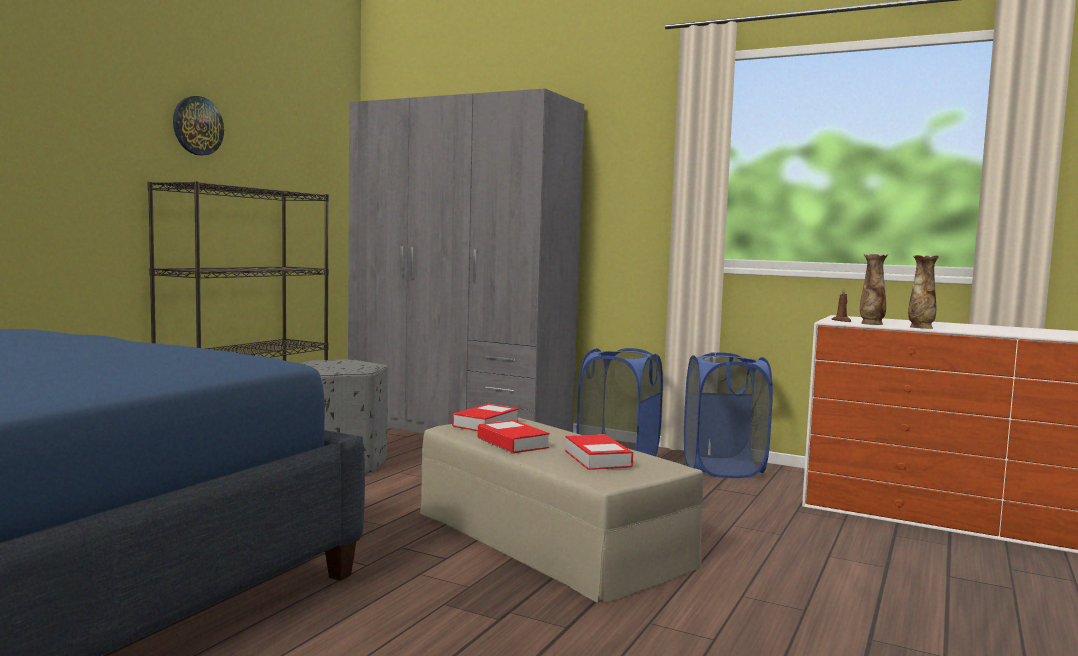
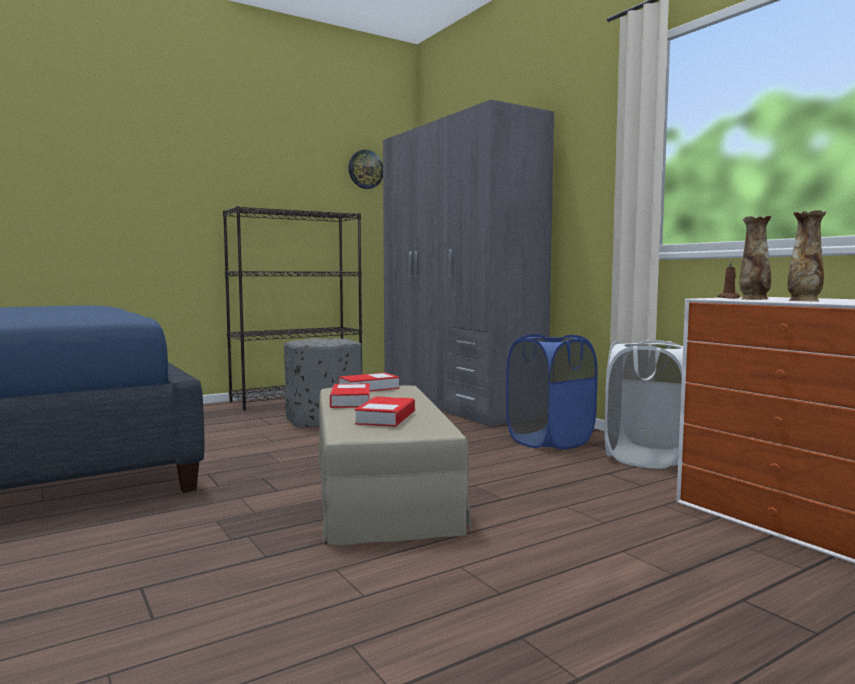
camera: 30 degrees right, 0 degrees up
(197, 126) = (265, 169): wall clock -> wall clock (365, 169)
(723, 469) = (647, 458): blue laundry basket -> white laundry basket

